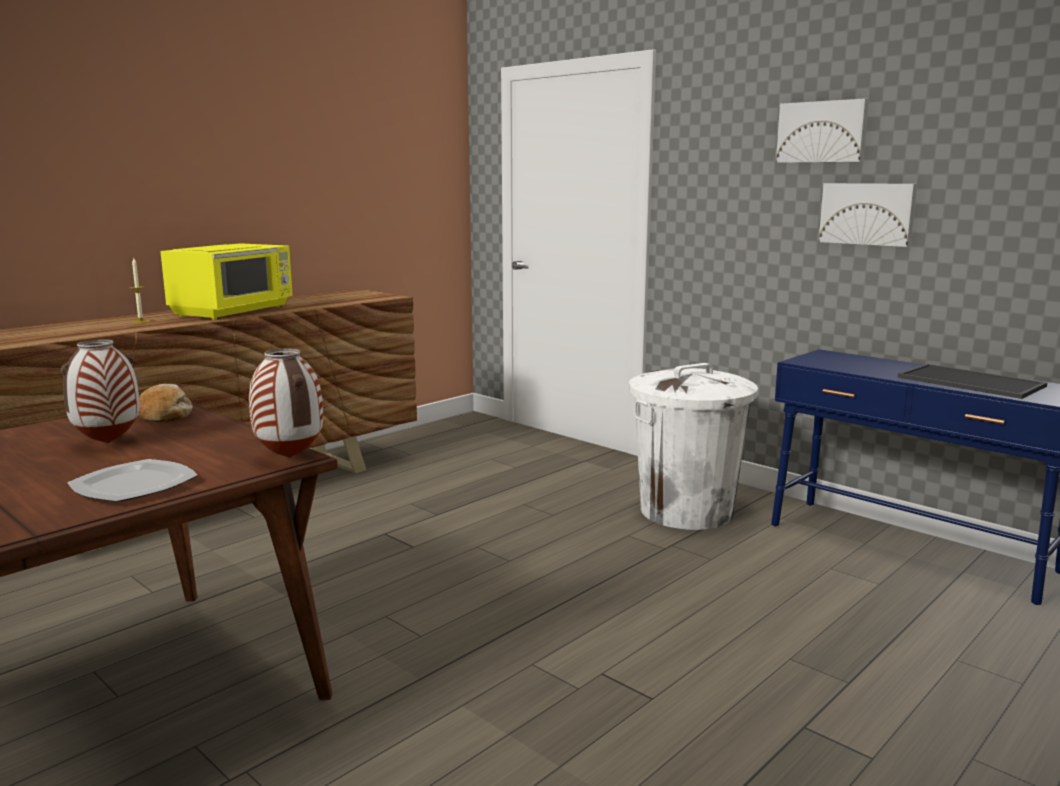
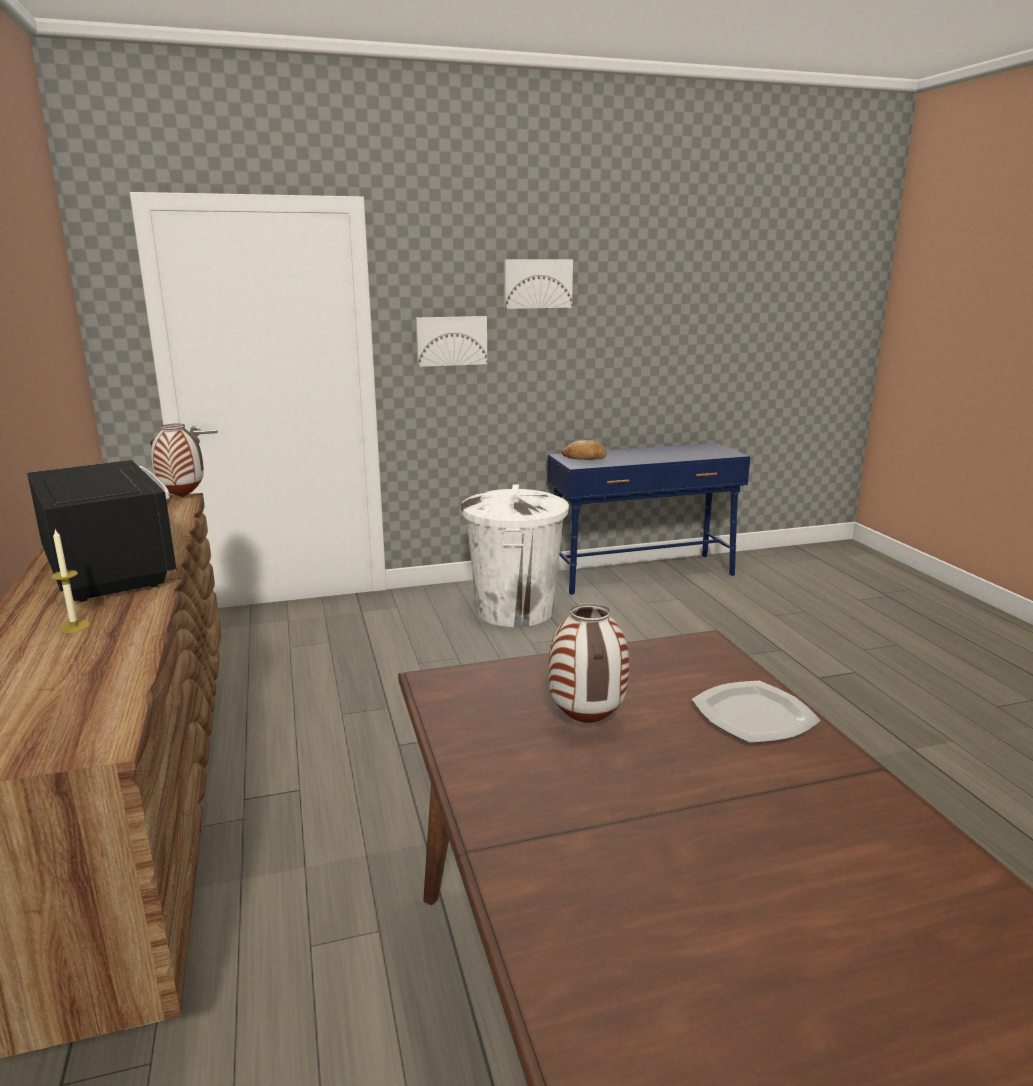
camera: 60 degrees left, 5 degrees up
(165, 415) = (490, 684): bread -> bread (584, 457)
(234, 311) = (110, 570): yellow microwave -> black microwave
(288, 457) = (709, 644): vase -> vase (181, 497)
(867, 214) = (576, 346): picture -> picture (451, 340)
(972, 382) = (676, 453): tray -> none

